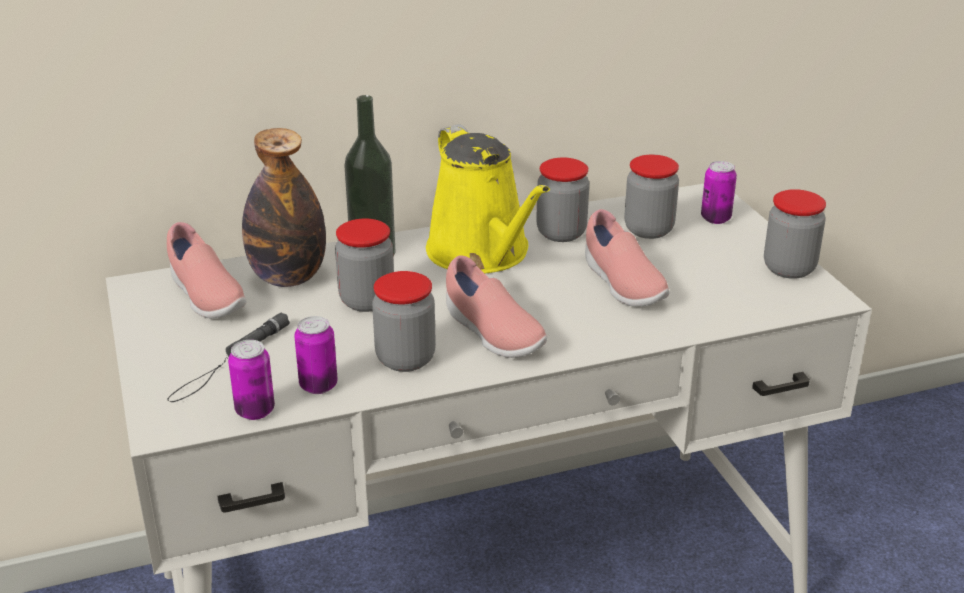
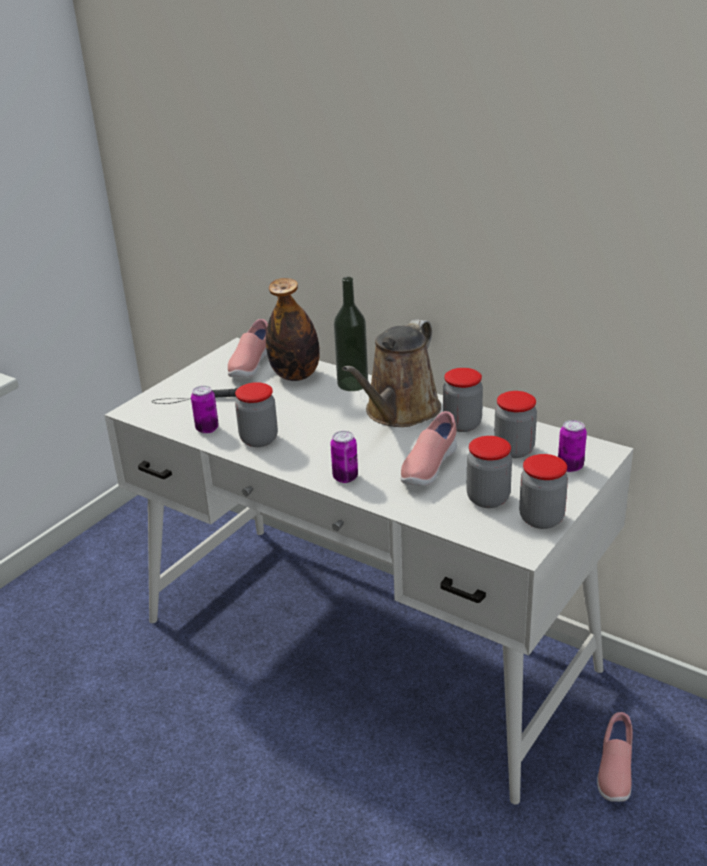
camera: 55 degrees right, 0 degrees up
(255, 411) = (168, 424): can -> can (345, 477)
(367, 301) = (301, 404): jar -> jar (488, 499)
(482, 254) = (399, 412): yellow watering can -> brown watering can
(492, 333) = (315, 451): pink shoe -> pink shoe (614, 771)

